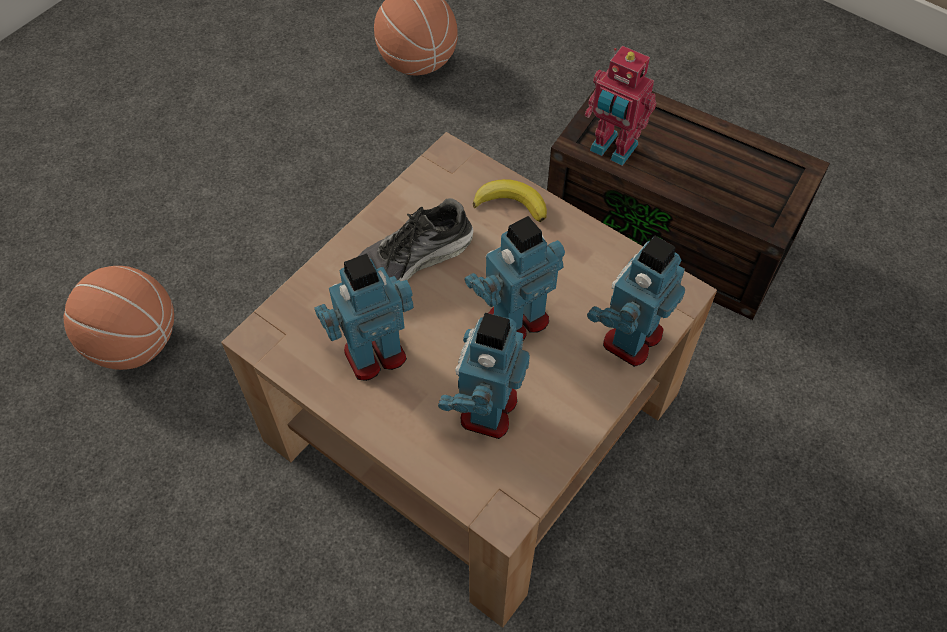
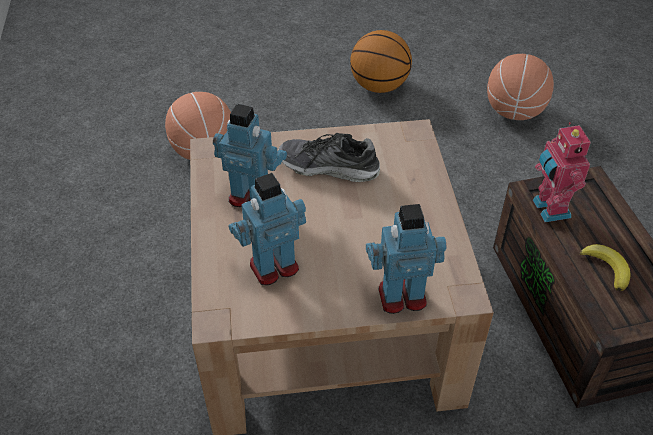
camera: 45 degrees right, 10 degrees down
(250, 123) = (379, 86): none -> basketball
(511, 203) = (420, 178): banana -> banana (607, 268)
(516, 319) = (347, 236): toy robot -> none

